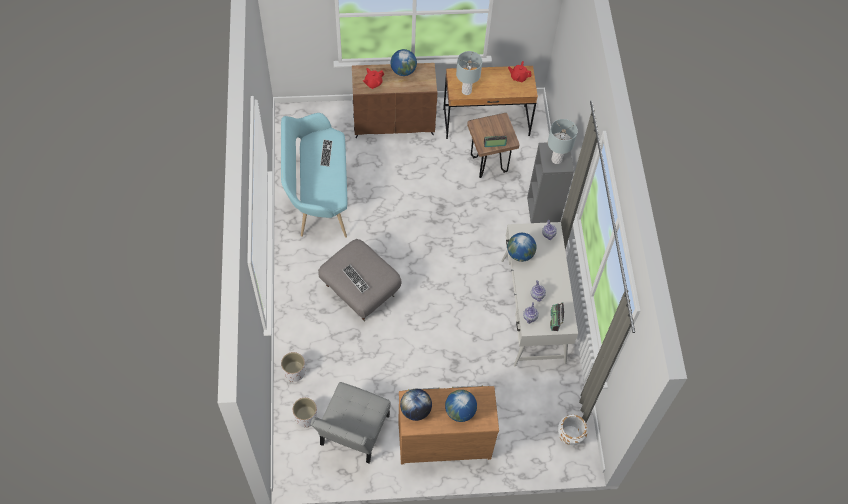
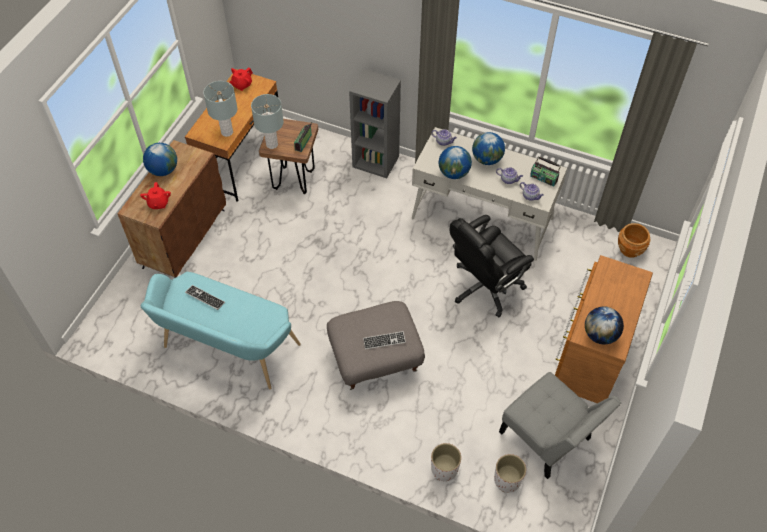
camera: 60 degrees left, 5 degrees down
(460, 411) = (618, 296): globe -> globe (487, 159)
(466, 338) = (485, 287): none -> black office chair
(556, 159) = (378, 86): grey table lamp -> grey table lamp (272, 144)
(570, 435) = (630, 249): white planter -> brown planter

